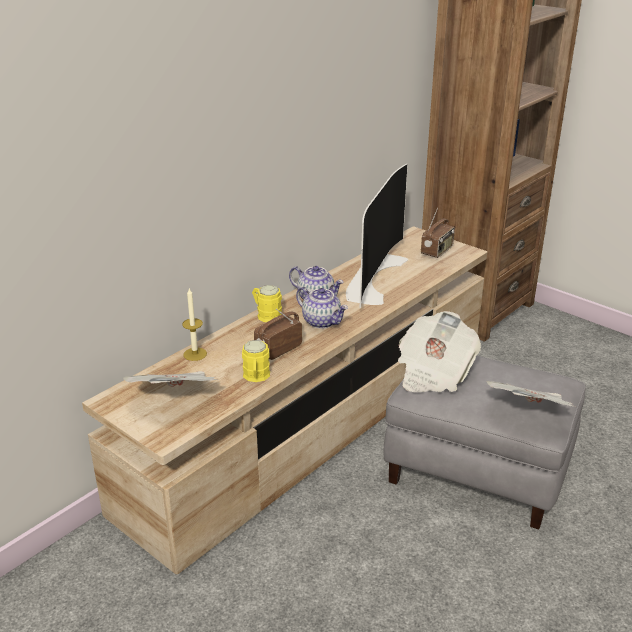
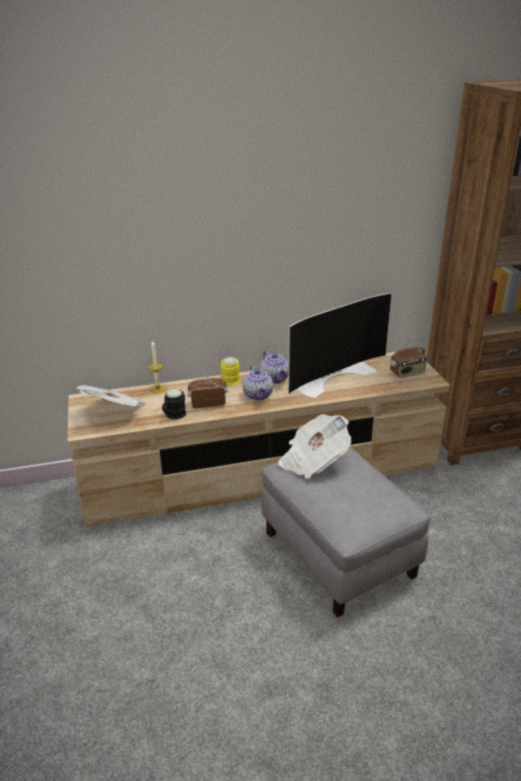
camera: 35 degrees right, 0 degrees up
(256, 377) = (173, 415): yellow mug -> black mug
(530, 413) = (347, 517): newspaper -> none

